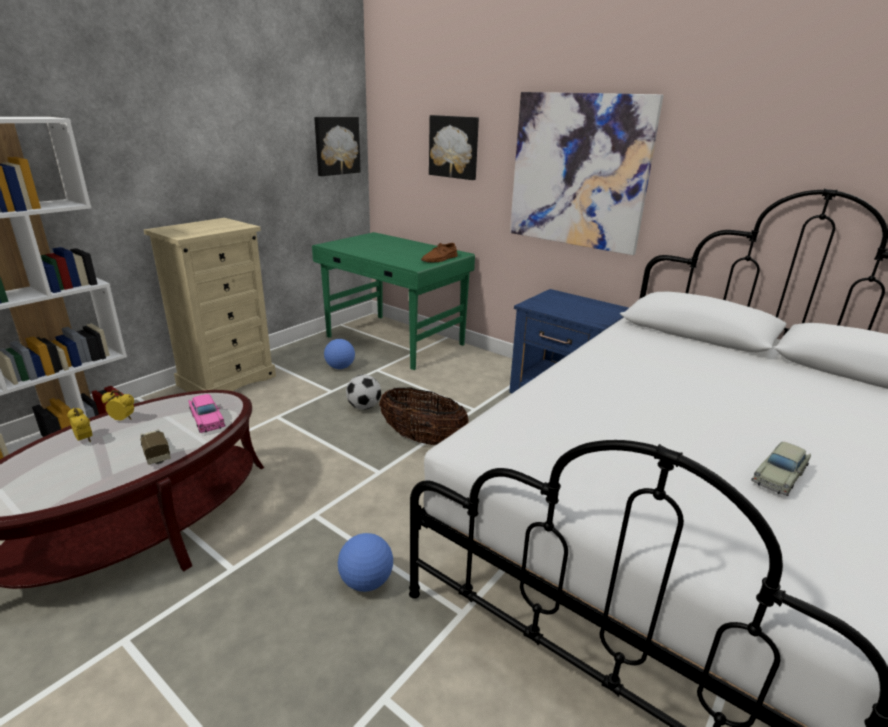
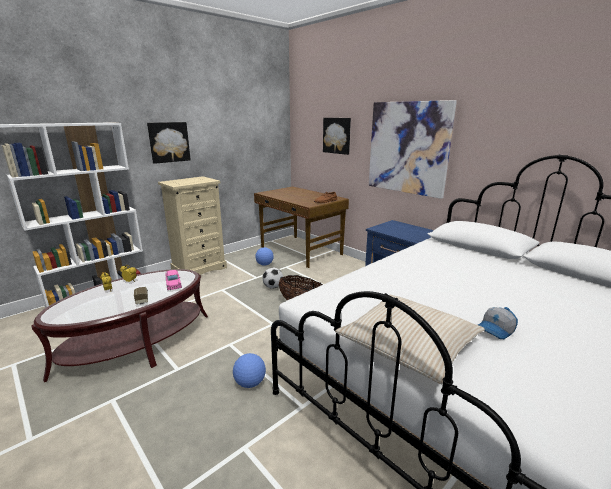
camera: 10 degrees right, 5 degrees down
(336, 145) = (271, 136): picture -> picture (169, 142)
(394, 341) = (300, 251): green desk -> brown desk
(662, 514) = (408, 345): none -> beige pillow
(779, 476) = (496, 330): beige toy car -> cap

